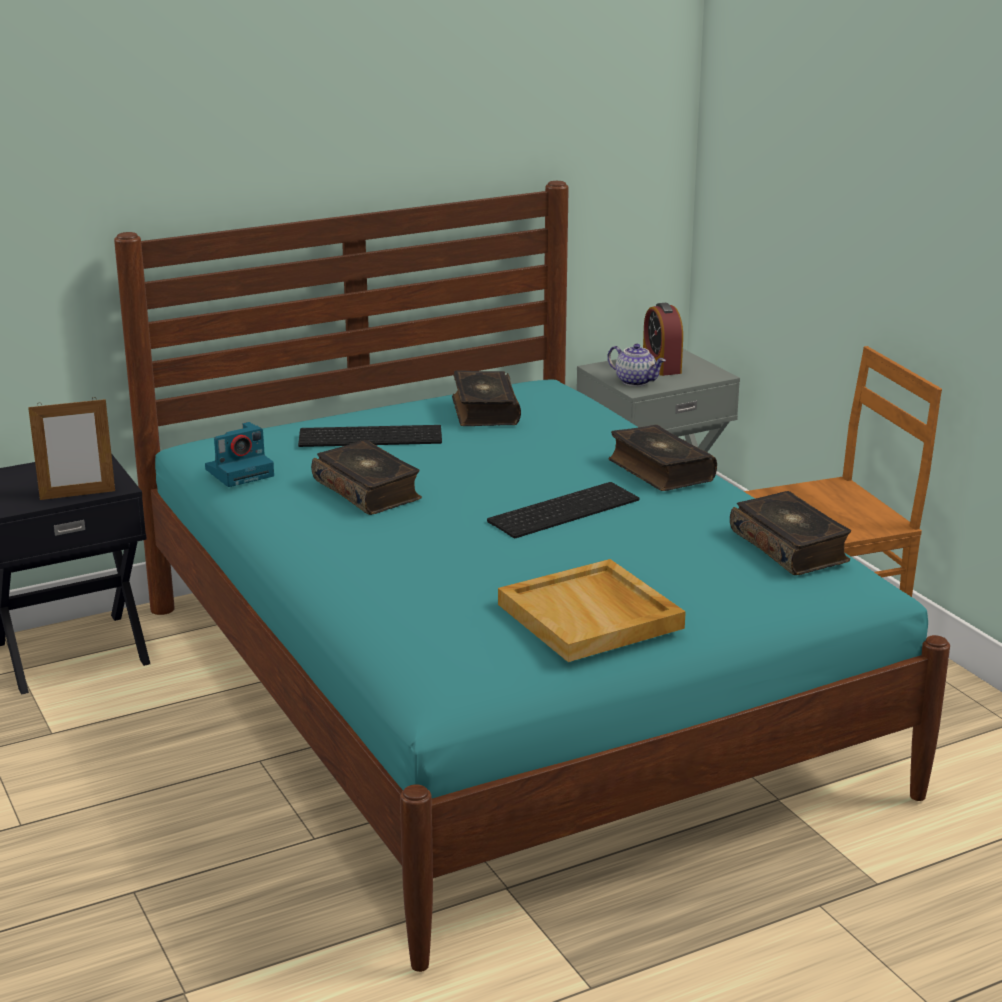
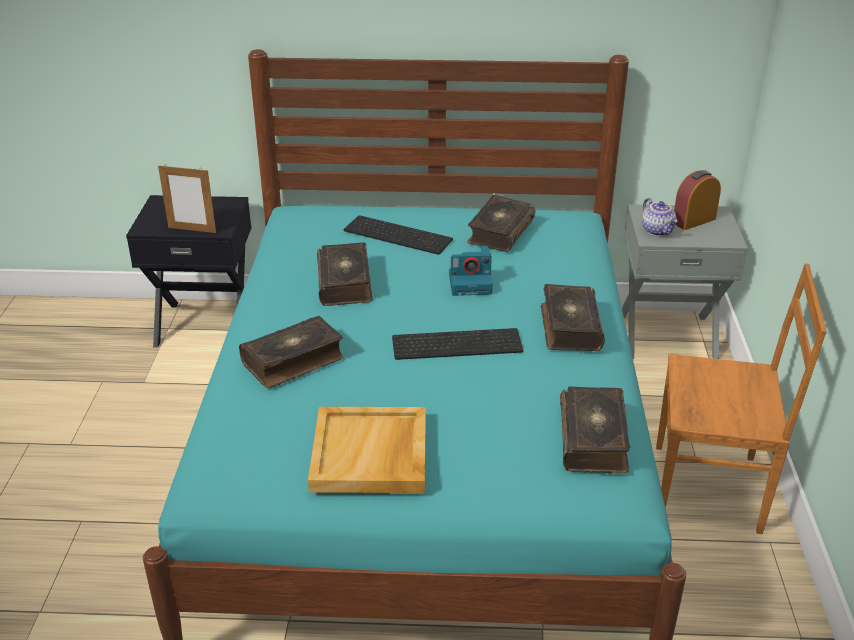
camera: 30 degrees right, 10 degrees up
(240, 472) = (287, 242): camera -> camera (471, 283)
(403, 568) = (293, 361): none -> book
(661, 366) = (693, 221): alarm clock -> alarm clock turned 45 degrees clockwise

